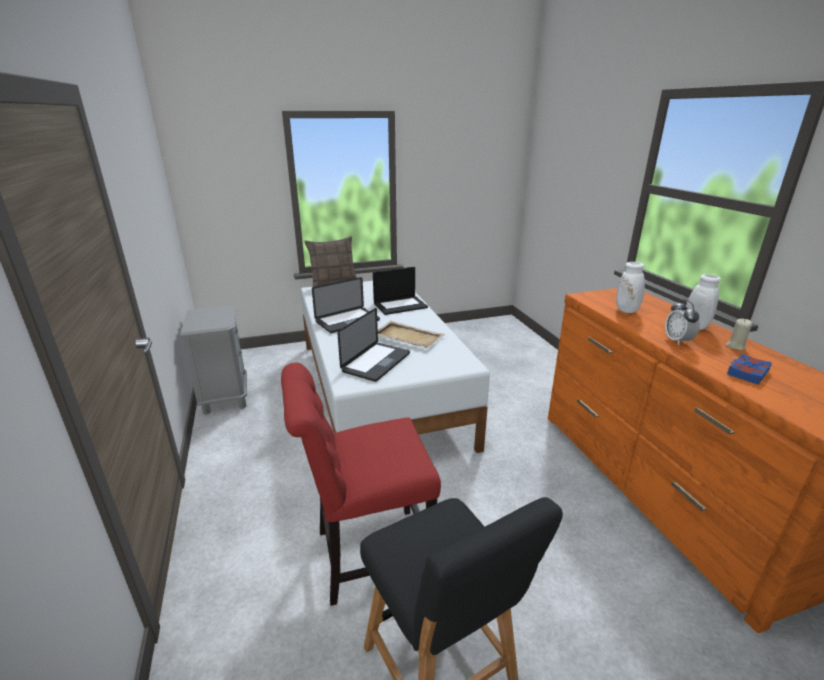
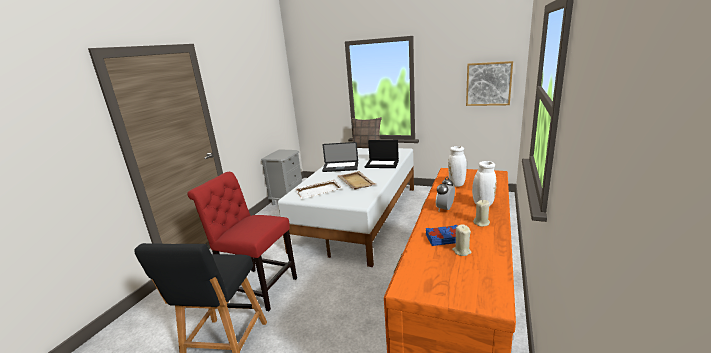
camera: 40 degrees right, 5 degrees down
(376, 362) = (319, 190): laptop -> white tray
(488, 183) = (488, 84): none -> picture
(787, 380) = (461, 251): none -> beige candle

